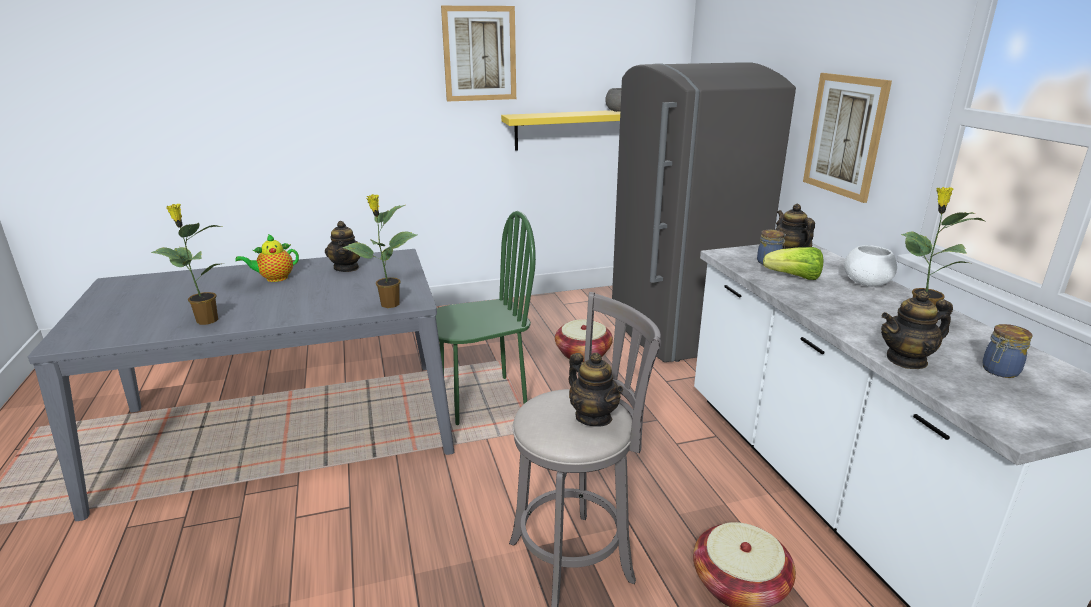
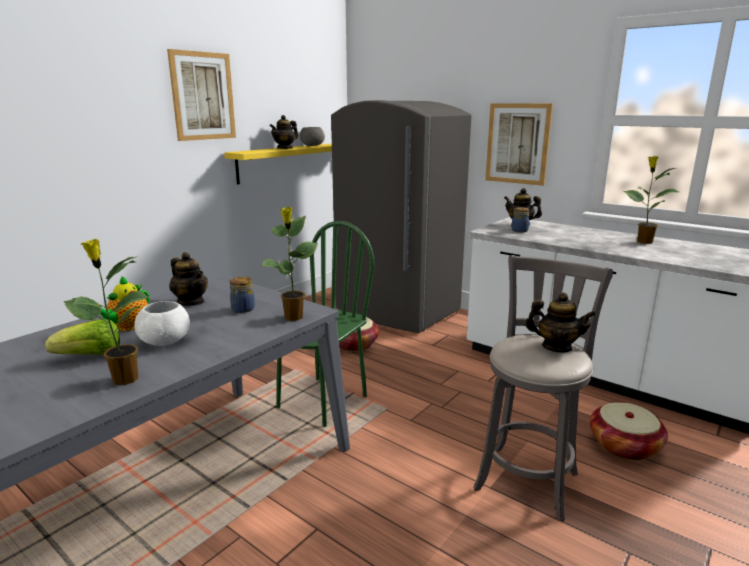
camera: 35 degrees left, 5 degrees down
(794, 277) = (549, 235): lettuce -> lettuce (91, 356)
(867, 283) = (586, 231): white bowl -> white bowl (166, 341)
(906, 360) = (680, 260): teapot -> teapot (285, 148)
(999, 371) = (719, 255): jar -> jar (242, 309)

